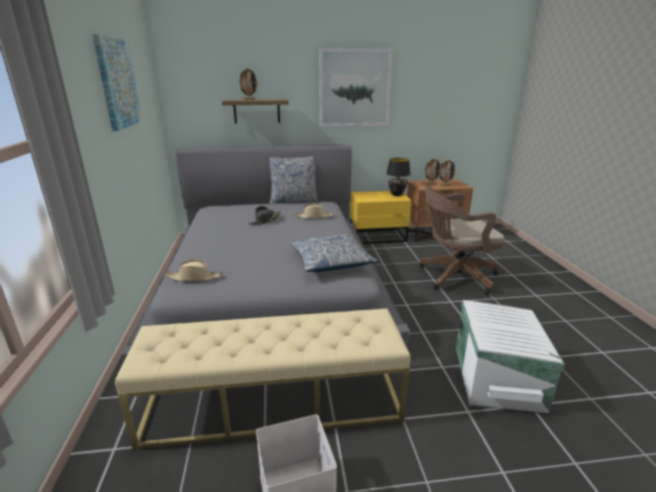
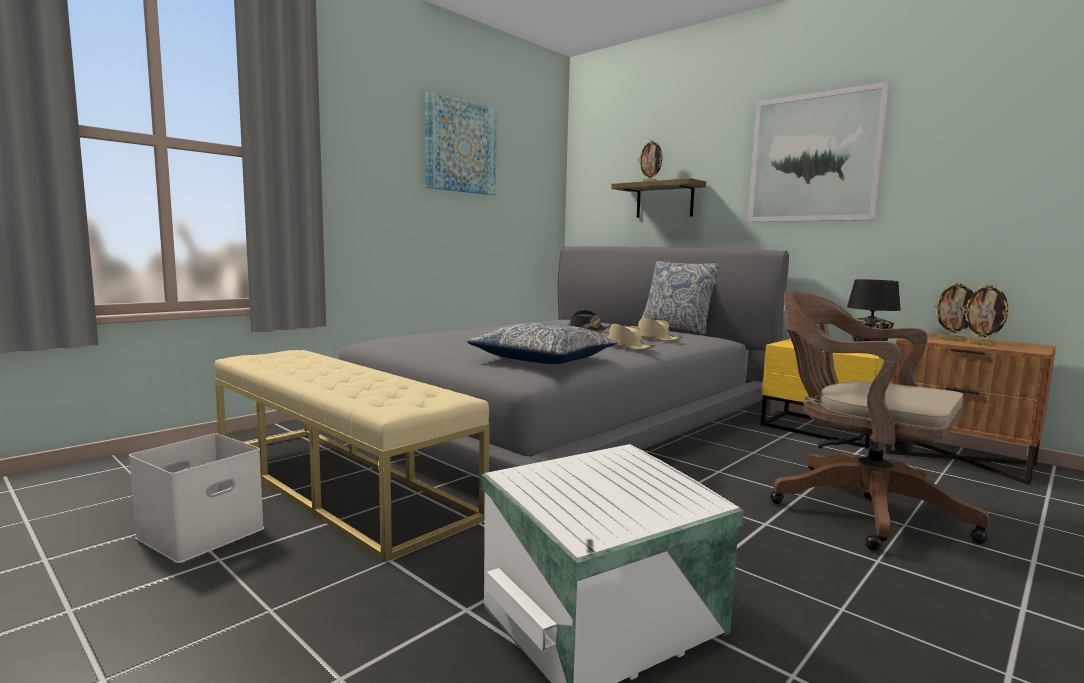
camera: 50 degrees right, 15 degrees down
(194, 277) = (403, 337): beige hat -> beige hat (625, 346)

